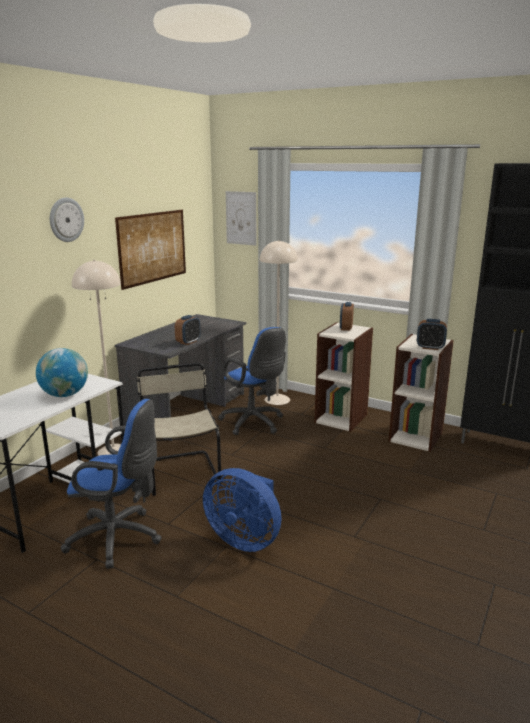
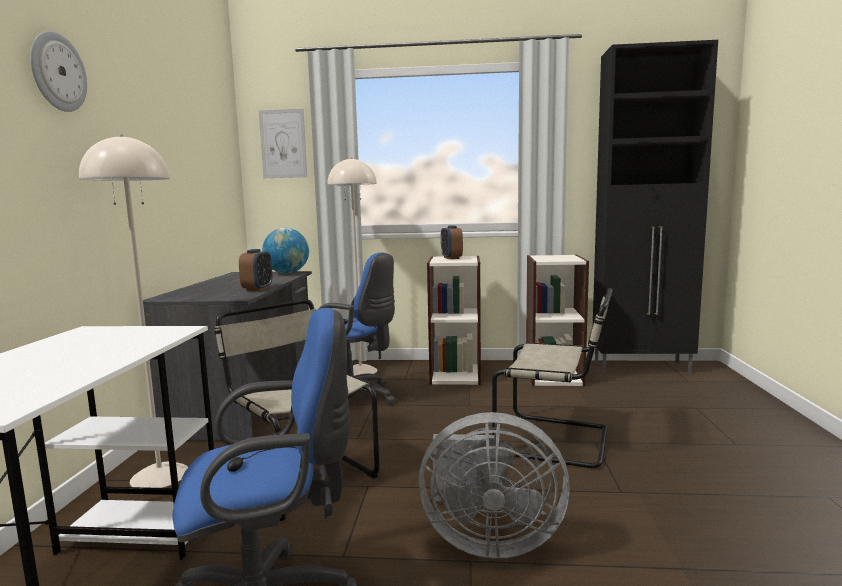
camera: 25 degrees left, 10 degrees down
(65, 395) = (109, 350): globe -> globe (287, 273)
(153, 247) = (179, 163): picture -> none
(245, 539) = (487, 540): blue fan -> grey fan
(354, 491) = (557, 441): none -> beige chair
(430, 347) = (568, 259): alarm clock -> none

